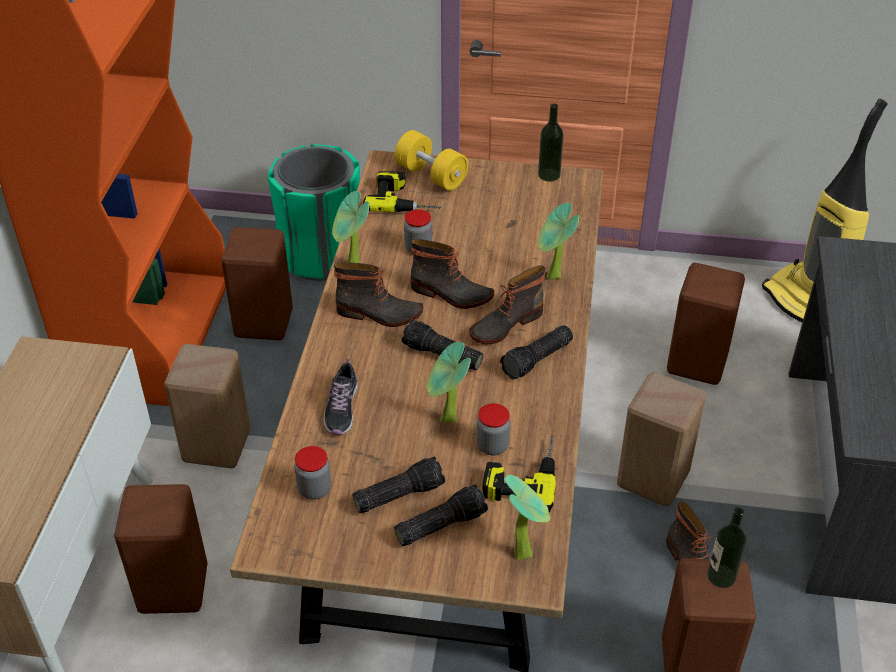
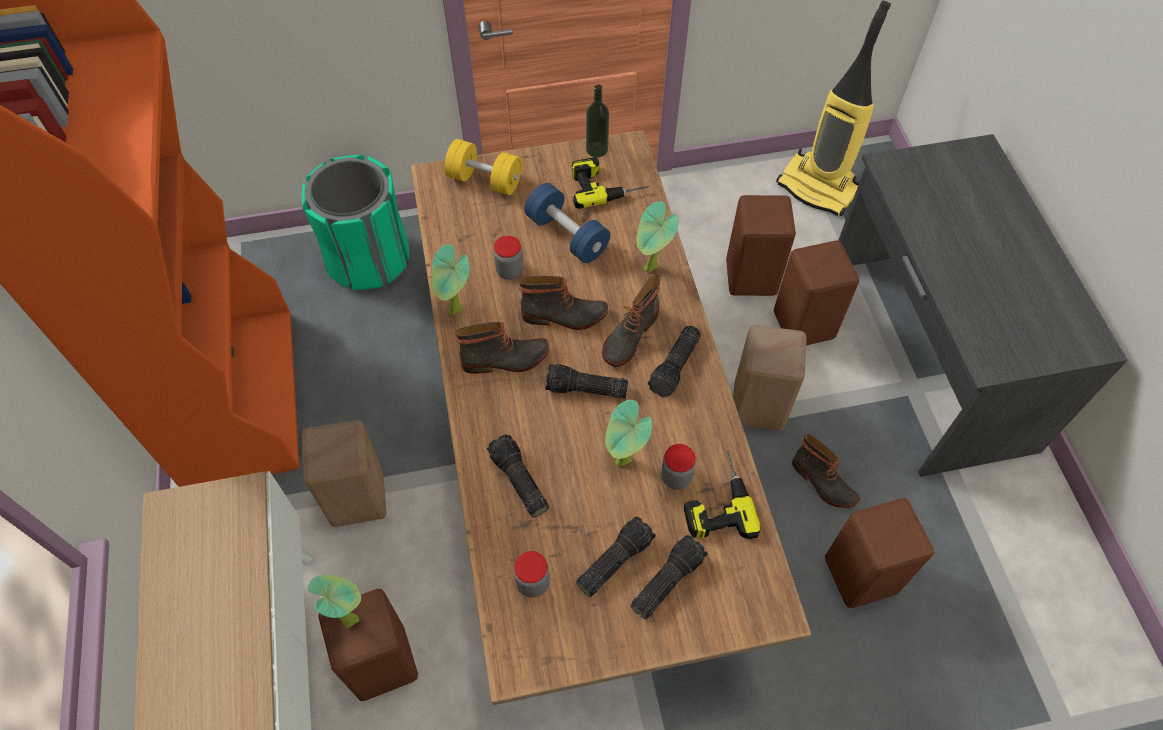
camera: 20 degrees left, 15 degrees up
(262, 322) = (343, 350): brown stool -> brown stool (801, 324)
(341, 408) = (518, 481): shoe -> flashlight
(404, 199) = (471, 216): power drill -> power drill (606, 184)
(486, 234) = (567, 235): none -> blue dumbbell
(524, 551) = (753, 583): potted plant -> potted plant (351, 617)
(721, 576) = (893, 520): bottle -> none

